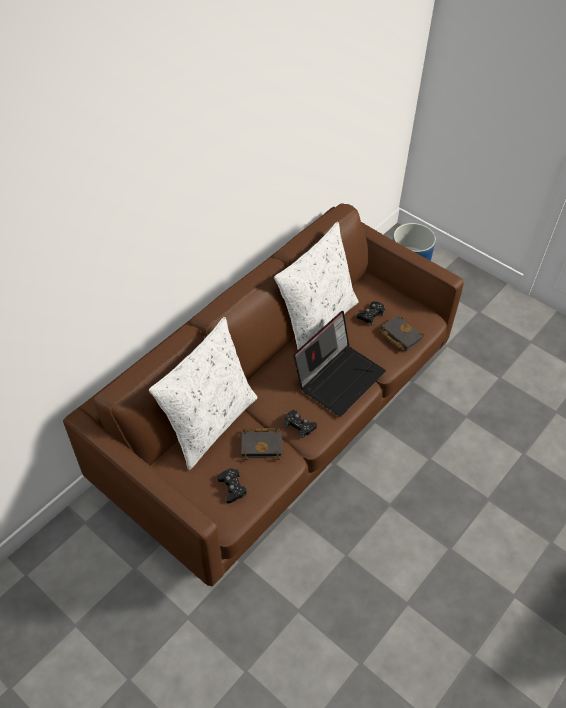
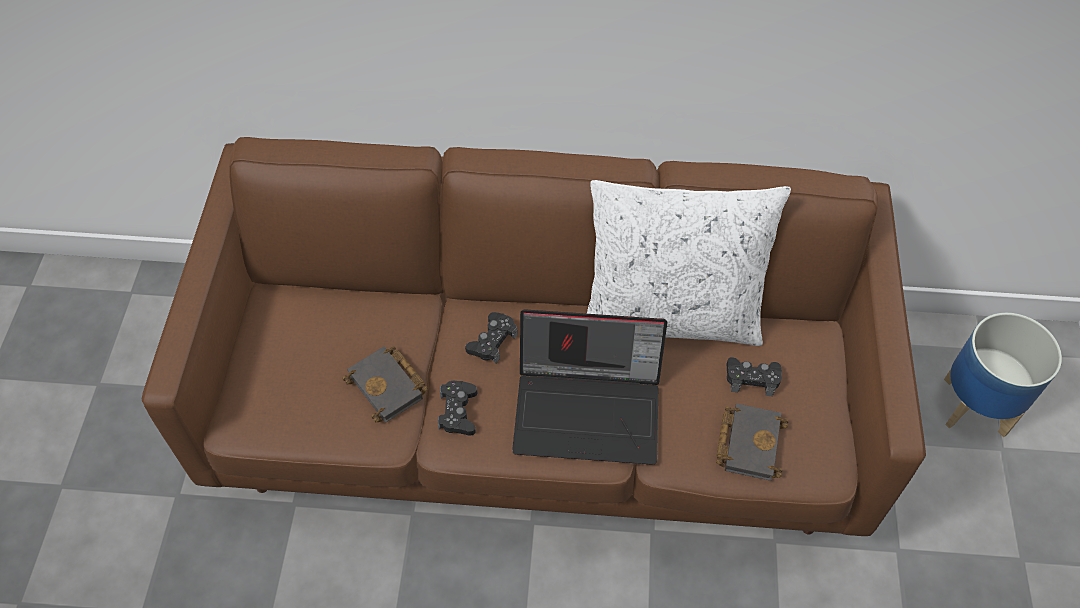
camera: 55 degrees right, 5 degrees up
(210, 423) = (379, 304): white pillow -> none
(232, 487) = (293, 395): black game controller -> black game controller (492, 341)

